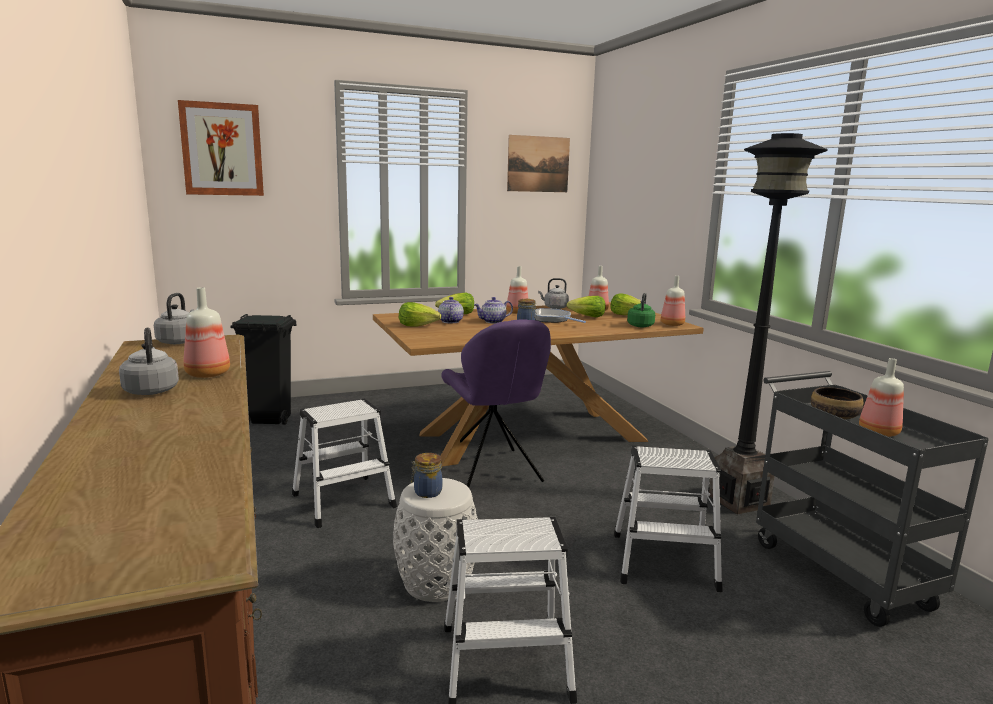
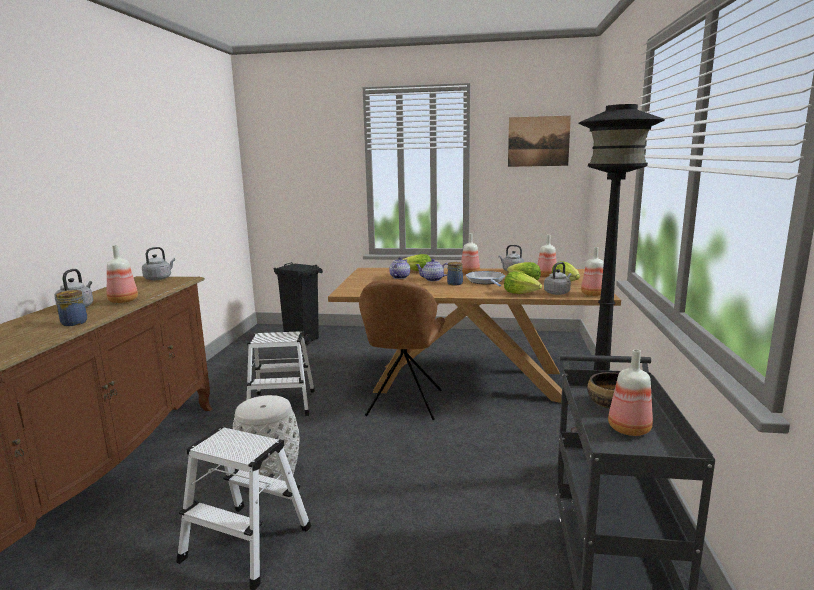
camera: 30 degrees right, 0 degrees up
(222, 149) = (287, 145): picture -> none
(418, 326) = (369, 279): lettuce -> lettuce (521, 293)
(426, 492) = (256, 405): jar -> jar (73, 323)
(492, 472) = (404, 404): purple chair -> brown chair
(640, 325) = (557, 293): green kettle -> grey kettle
(664, 560) = (454, 508): white step ladder -> none

